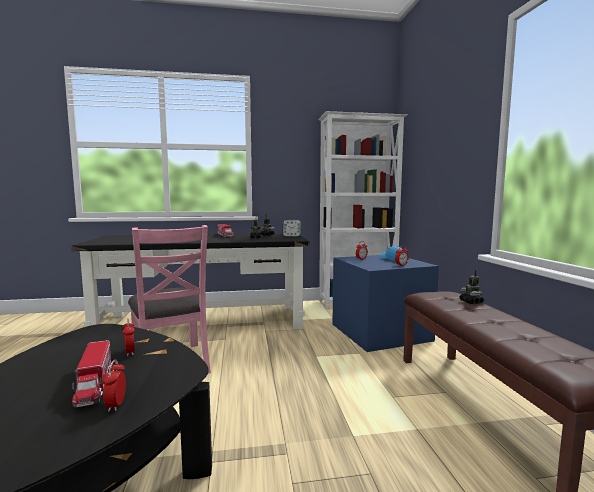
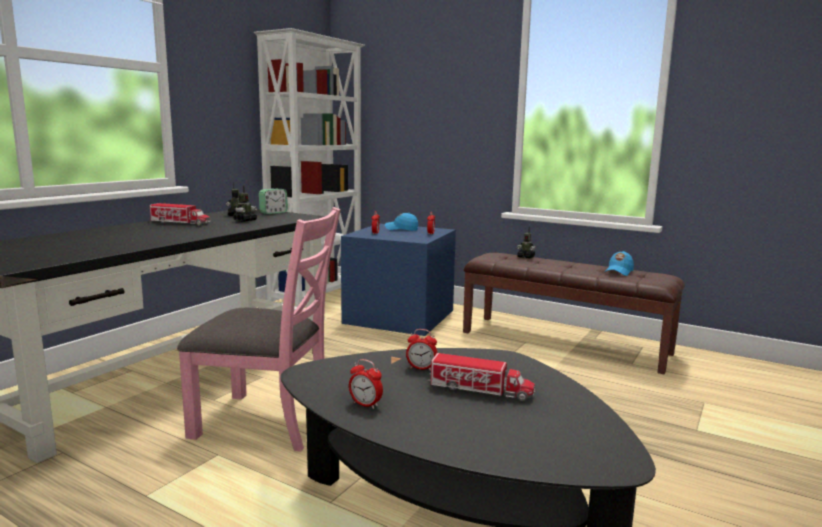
camera: 50 degrees left, 5 degrees up
(116, 405) = (538, 387): alarm clock -> alarm clock (365, 404)
(545, 343) = (619, 272): none -> blue cap

